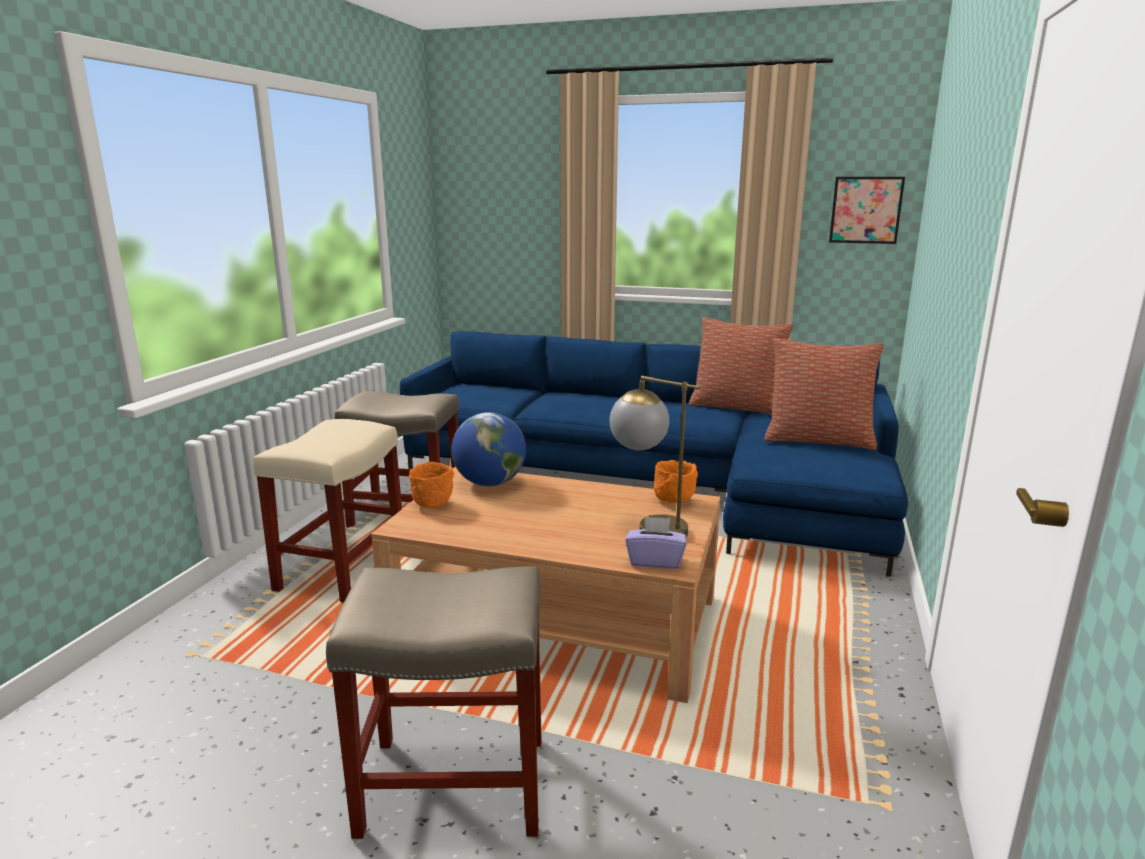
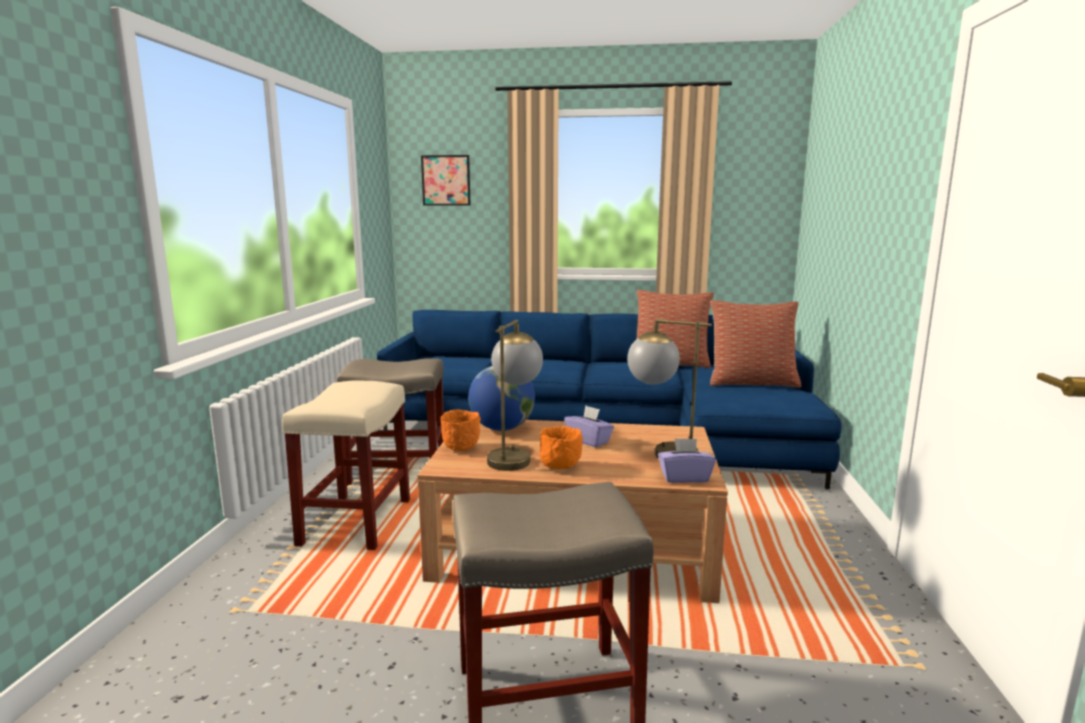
camera: 10 degrees left, 5 degrees down
(483, 518) = (513, 456): none -> table lamp
(576, 505) = (589, 441): none -> purple tissue box
(673, 501) = (668, 432): orange bowl -> orange bowl (560, 468)
(865, 210) = (759, 201): picture -> picture (446, 180)

